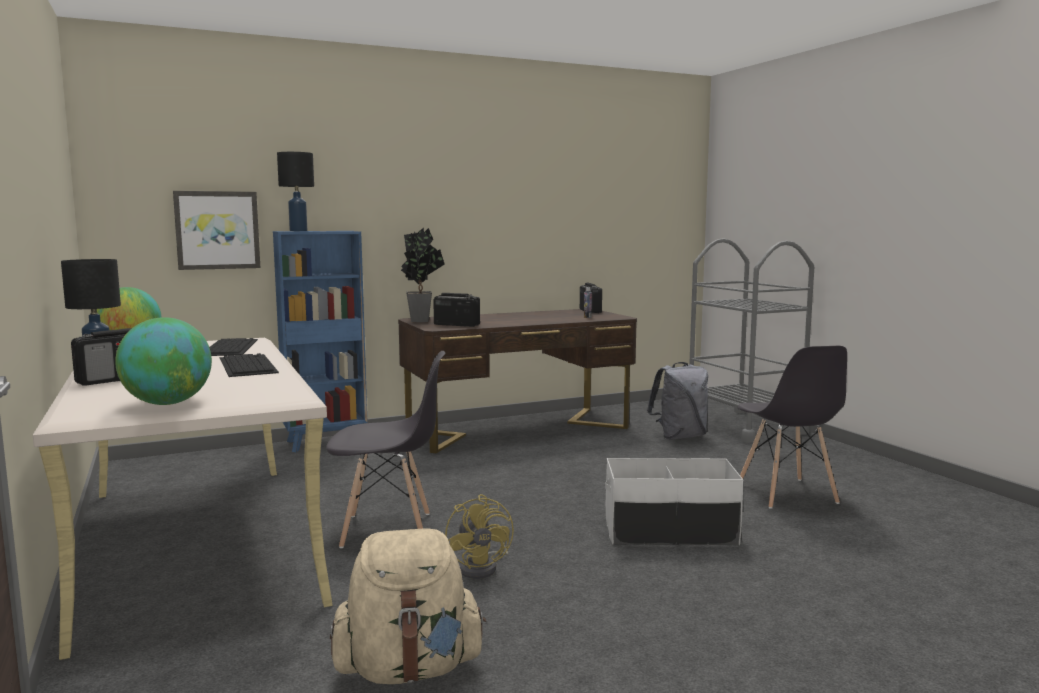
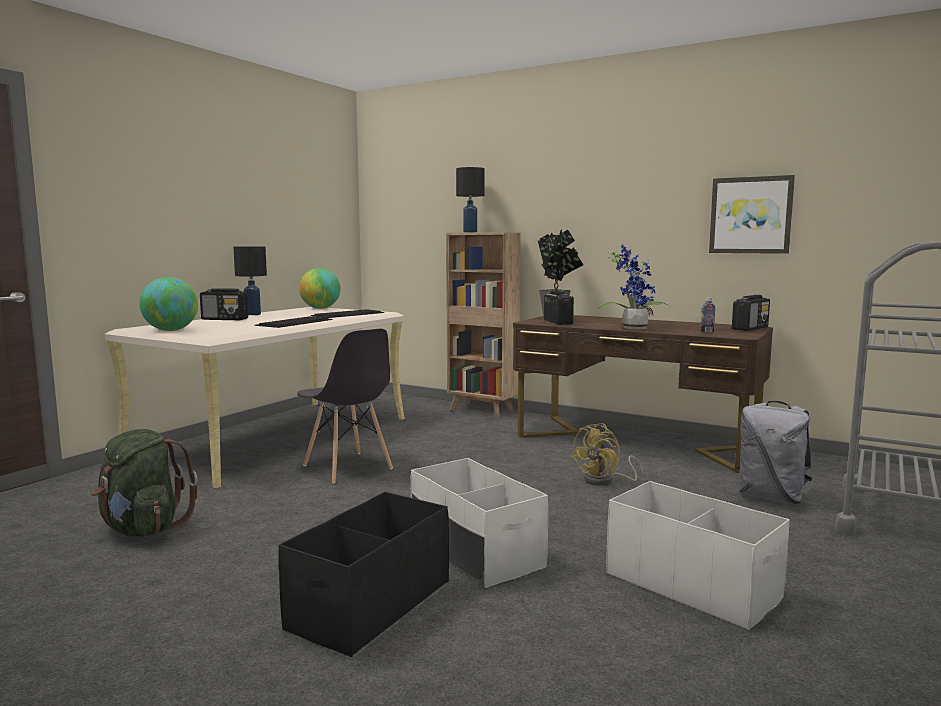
camera: 55 degrees right, 0 degrees up
(217, 230) = (431, 232): picture -> picture (750, 215)
(326, 442) = (482, 410): blue bookcase -> brown bookcase
(409, 669) = (143, 529): beige backpack -> green backpack
(483, 567) = (314, 507): yellow fan -> yellow fan (605, 481)
(534, 321) = (632, 328): none -> potted plant
(731, 589) = (369, 604): none -> black storage box
(786, 494) = (692, 585): grey chair -> white storage box

